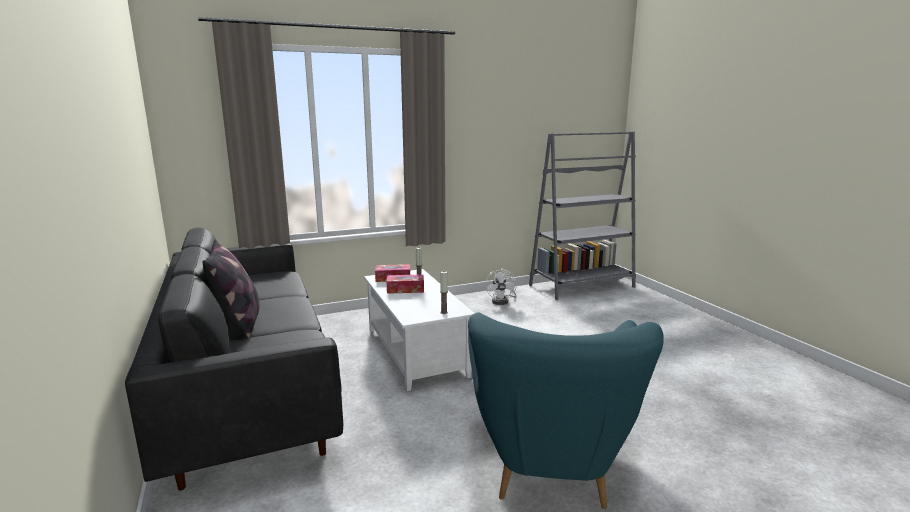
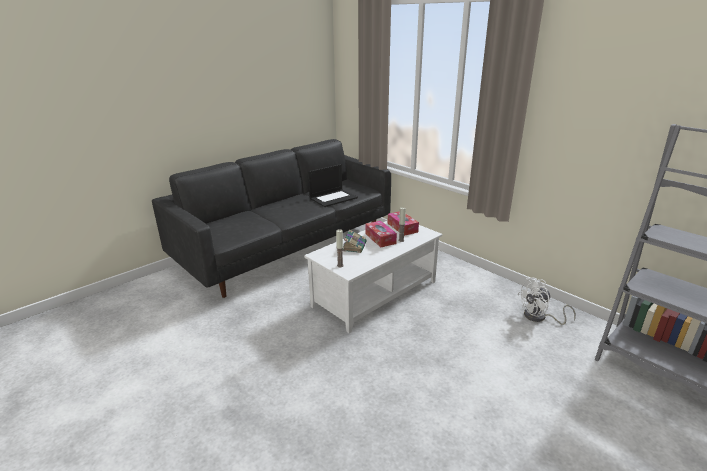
camera: 70 degrees right, 10 degrees up
(239, 323) = (273, 205): pillow -> none
(276, 290) = (333, 198): none -> laptop
(409, 301) = (354, 246): none -> book
(549, 463) = (231, 404): turquoise armchair -> none

